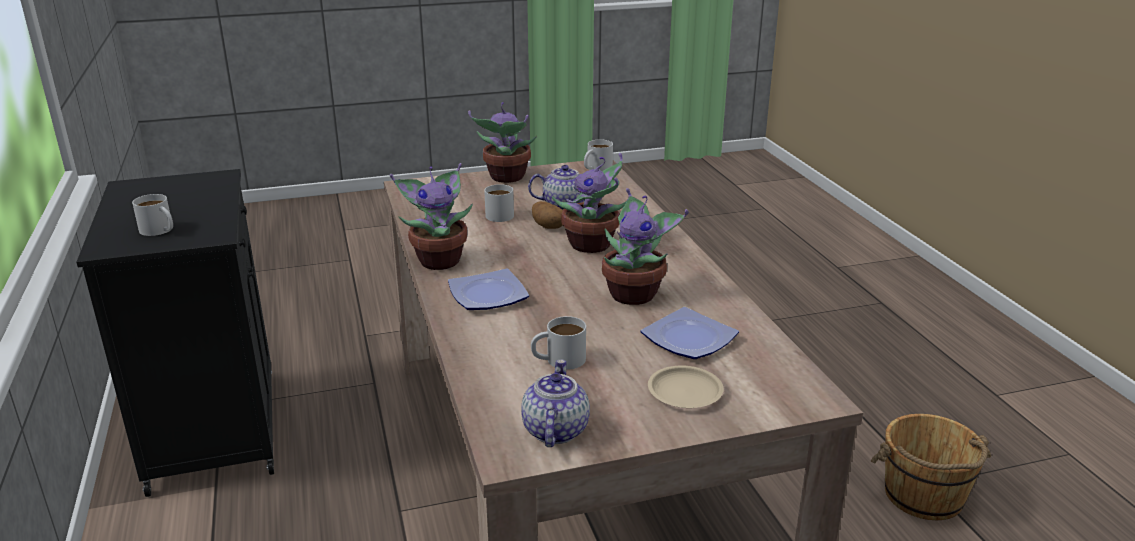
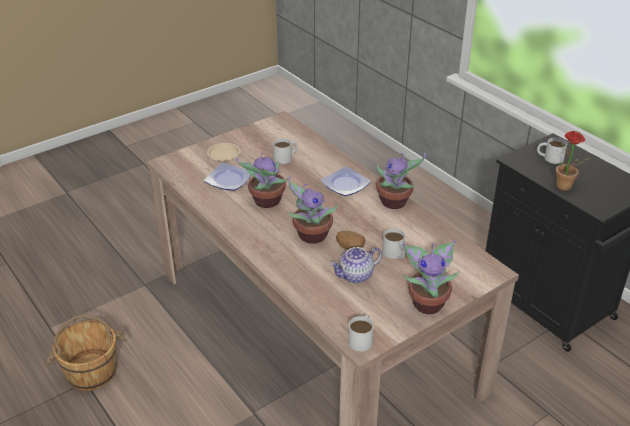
camera: 160 degrees right, 10 degrees up
(216, 198) = (564, 188): none -> potted plant
(554, 430) = (270, 130): teapot -> none

